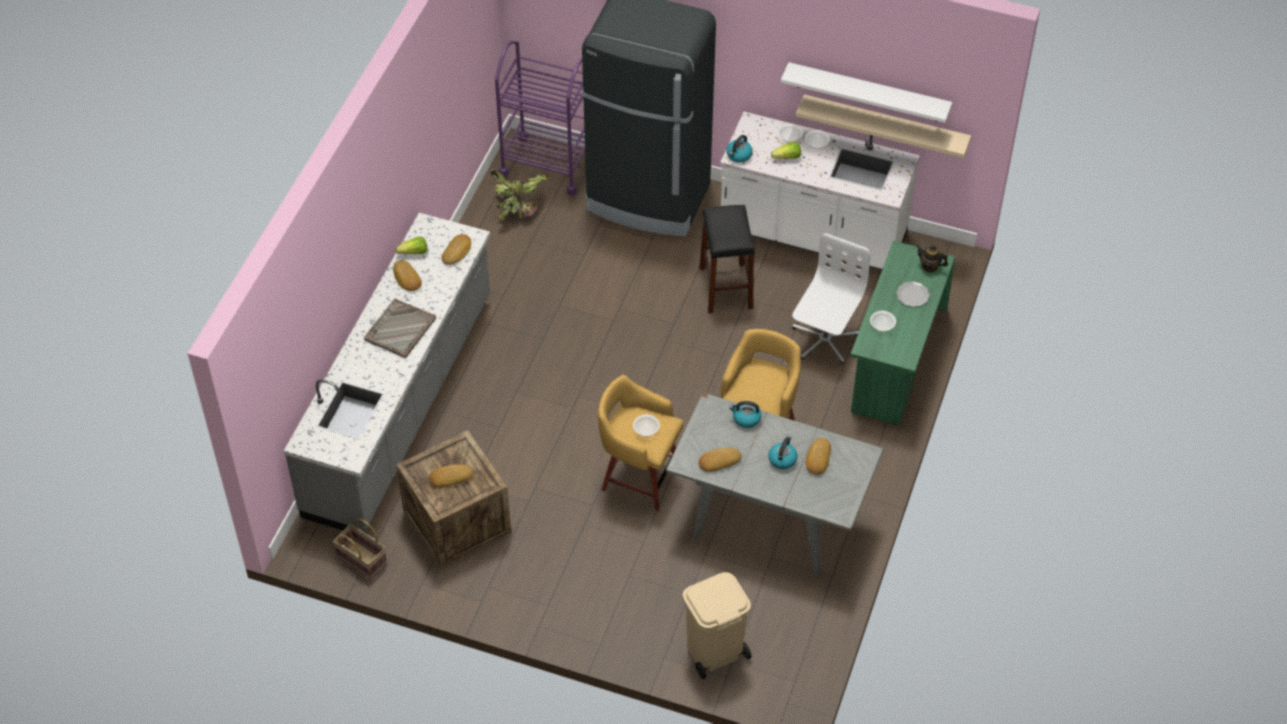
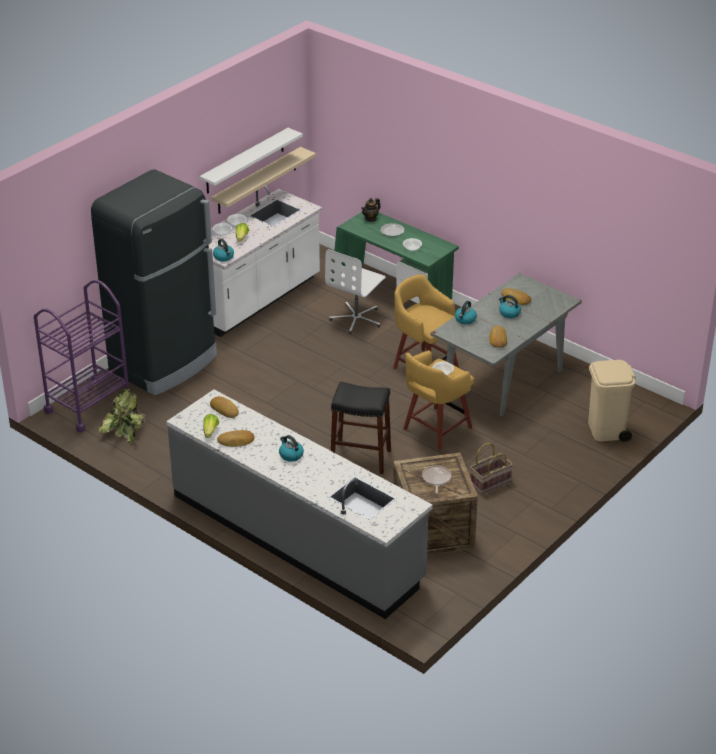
camera: 70 degrees left, 15 degrees down
(362, 559) = (446, 590): basket -> basket (490, 482)
(400, 329) = (290, 455): grey tray -> kettle
(450, 477) = (436, 479): bread -> frying pan
(726, 288) = (280, 349): black stool -> black stool (360, 458)
(824, 340) = (357, 319): white office chair -> white office chair turned 105 degrees counterclockwise

